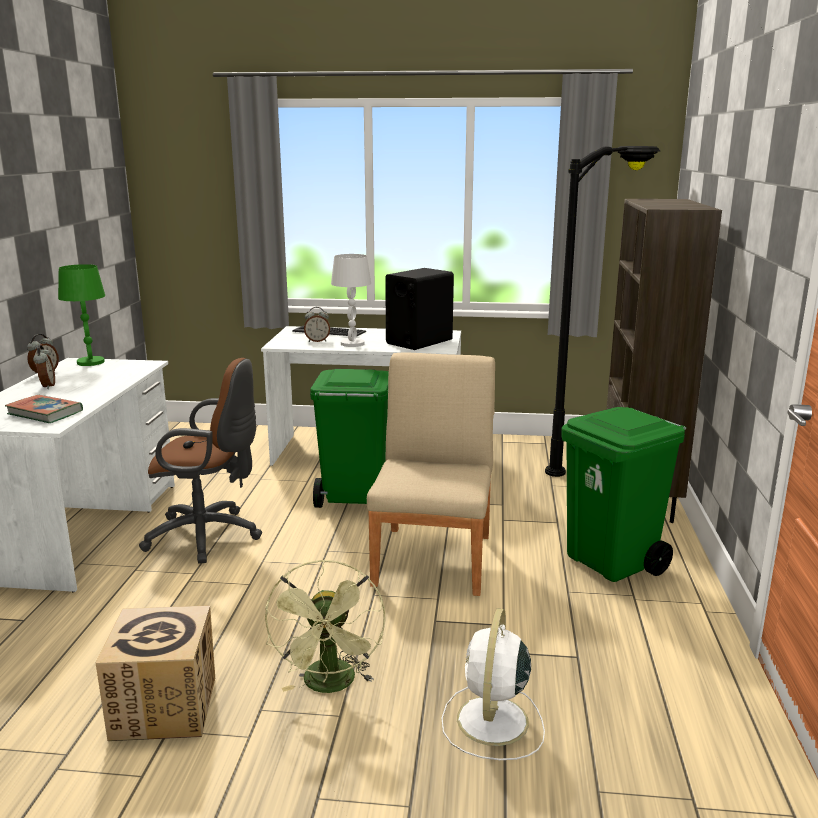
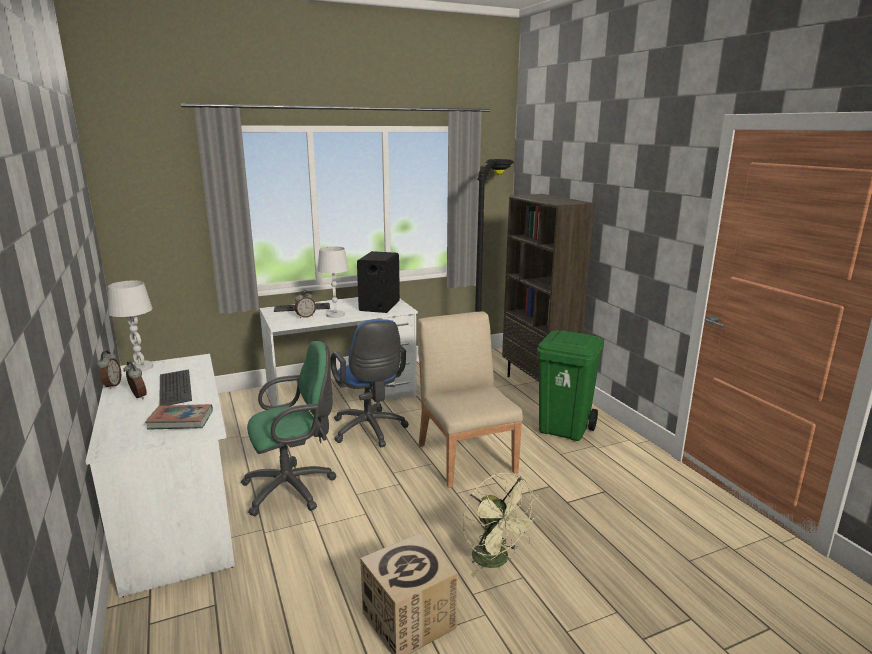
camera: 30 degrees left, 0 degrees up
(86, 385) = (174, 388): none -> keyboard
(90, 362) = (140, 367): green table lamp -> white table lamp
(209, 536) = (294, 488): brown office chair -> green office chair
(354, 499) = (370, 431): green trash can -> blue office chair
(492, 723) = (605, 546): white fan -> none

